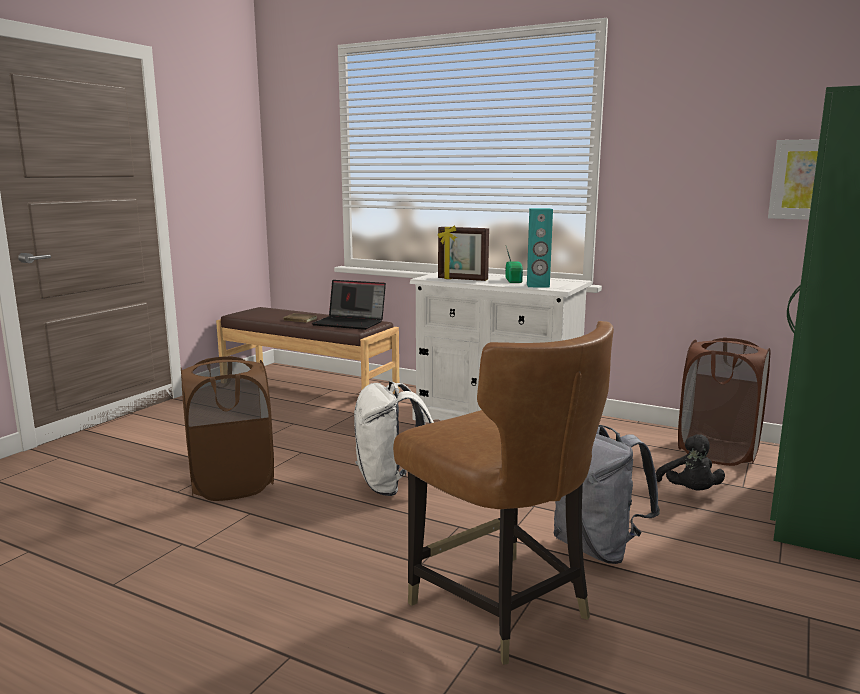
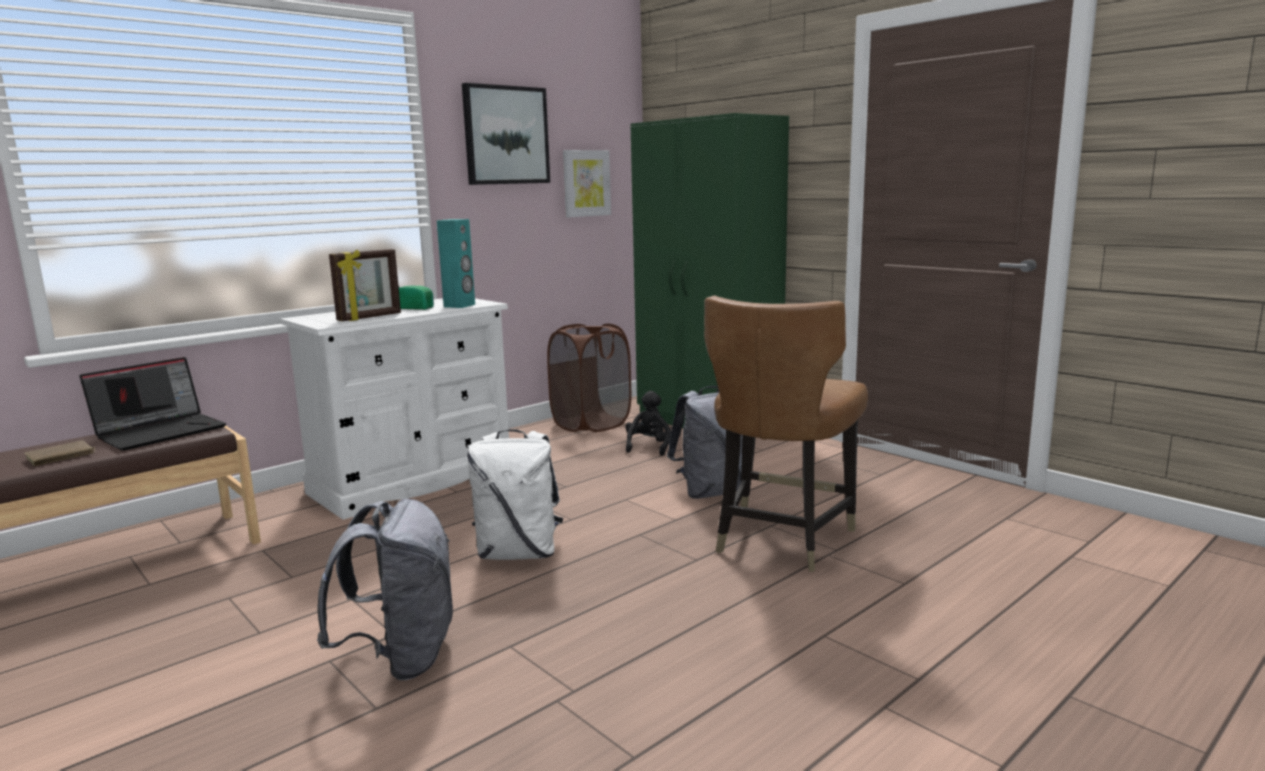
camera: 70 degrees left, 0 degrees up
(231, 484) = (401, 658): brown laundry basket -> grey backpack
(500, 607) = (780, 539): brown chair -> brown chair turned 135 degrees clockwise
(689, 492) = (648, 447): black plush toy -> black plush toy turned 90 degrees counterclockwise
(696, 127) = (506, 135): none -> picture

